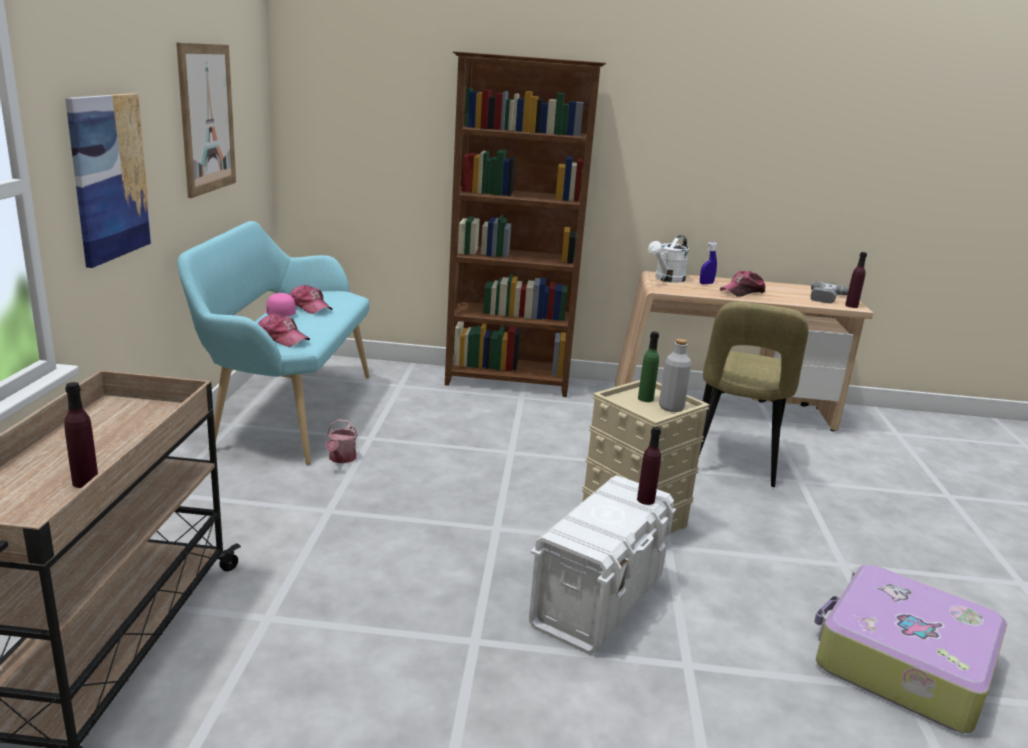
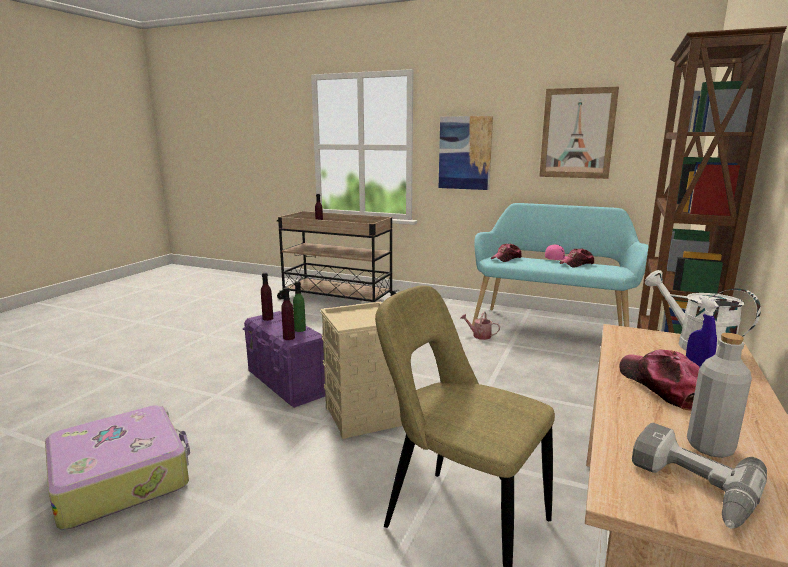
camera: 110 degrees right, 5 degrees down
(599, 600) = (288, 383): white storage box -> purple storage box
(645, 399) = (369, 318): green bottle -> green bottle (300, 329)
(671, 407) = (348, 323): grey bottle -> grey bottle (710, 447)
(851, 306) = (630, 492): purple bottle -> purple bottle (268, 318)

